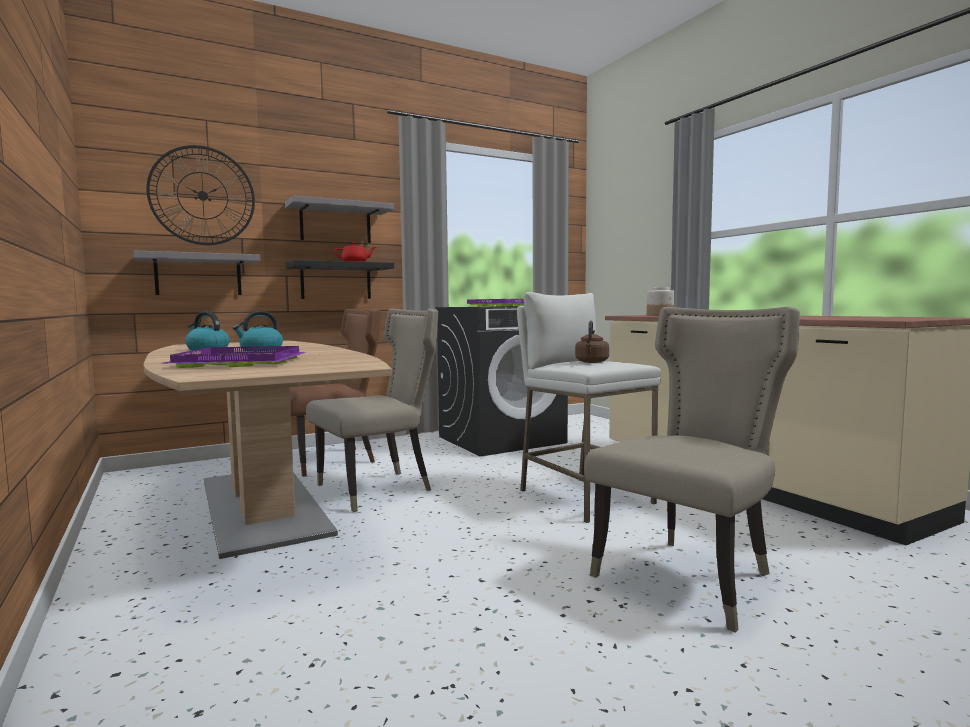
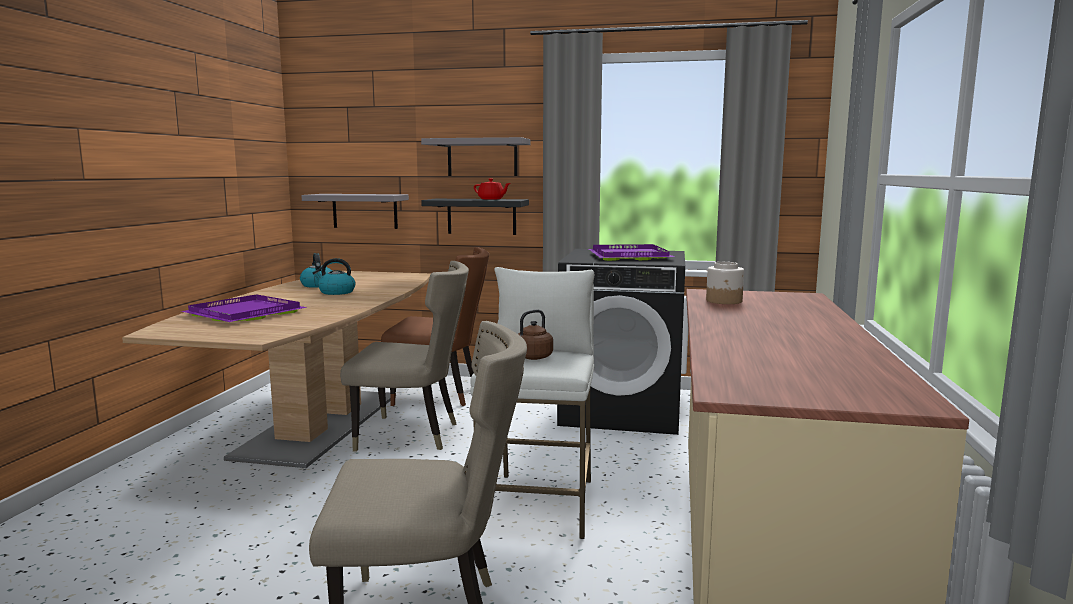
camera: 40 degrees right, 5 degrees up
(202, 195) = (368, 140): wall clock -> none

